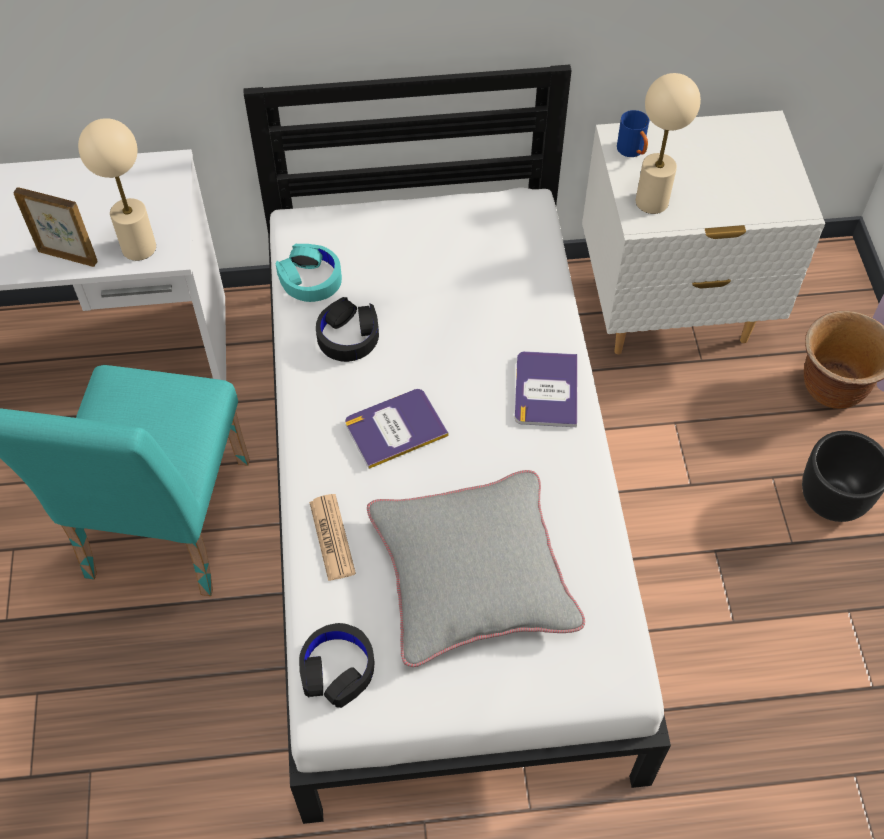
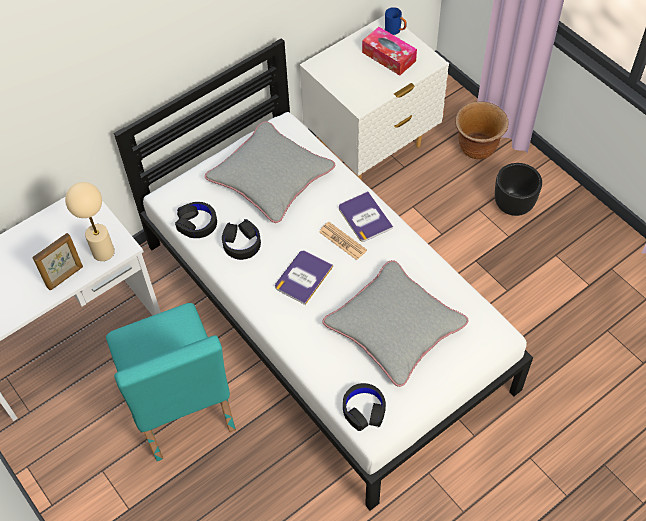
camera: 30 degrees left, 0 degrees up
(68, 255) = (65, 277): picture frame -> picture frame turned 150 degrees clockwise
(310, 279) = (197, 223): turquoise headphones -> black headphones
(332, 537) = (313, 349): newspaper -> newspaper (342, 241)
(455, 267) = (271, 177): none -> grey pillow
(633, 152) = (329, 70): blue mug -> blue mug (395, 31)
(651, 201) = (357, 92): beige table lamp -> none
(736, 172) = (389, 57): none -> tissue box

